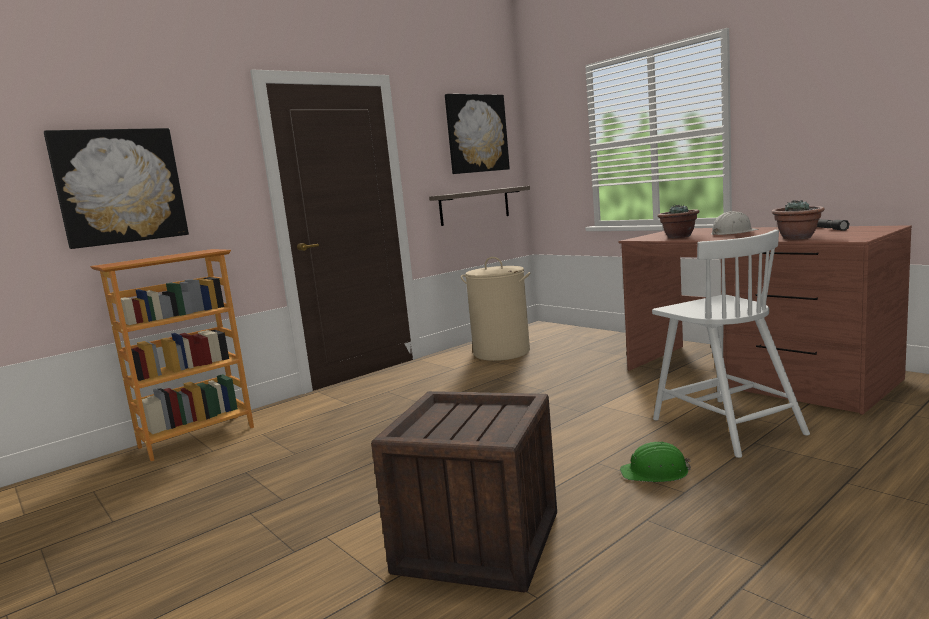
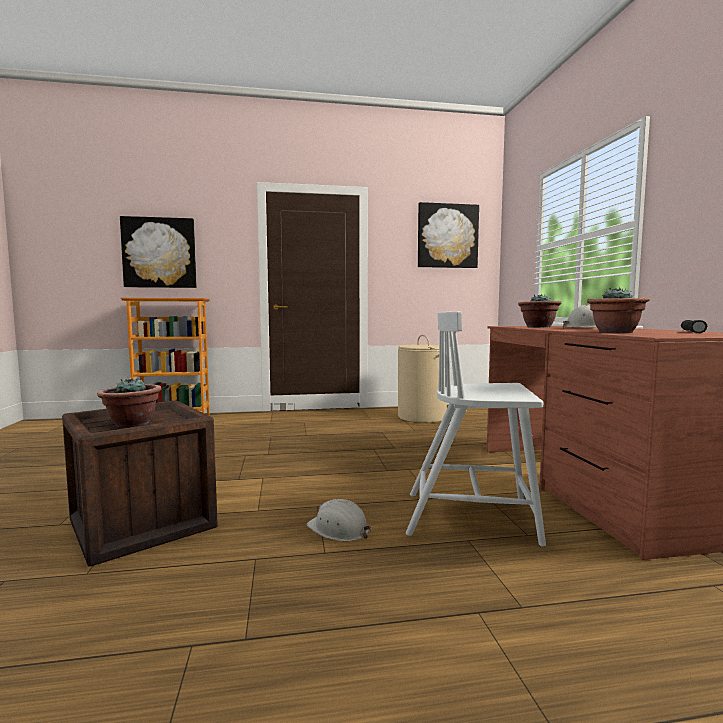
camera: 30 degrees right, 5 degrees down
(474, 206) = (437, 295): shelf -> none
(476, 425) = (131, 424): none -> potted plant
(655, 472) = (338, 529): green hard hat -> white hard hat
(724, 425) = (473, 517): white chair -> white chair turned 90 degrees clockwise

